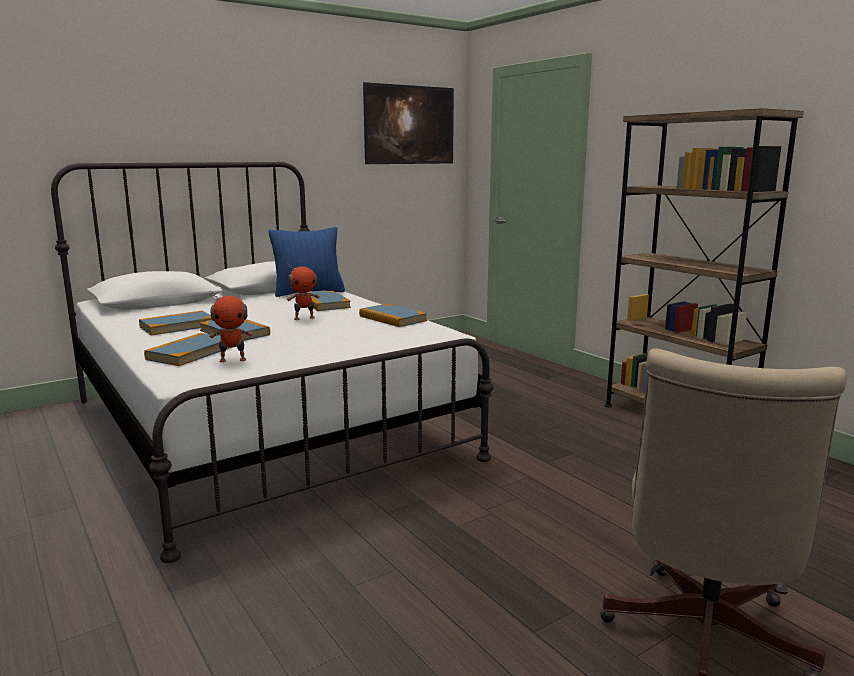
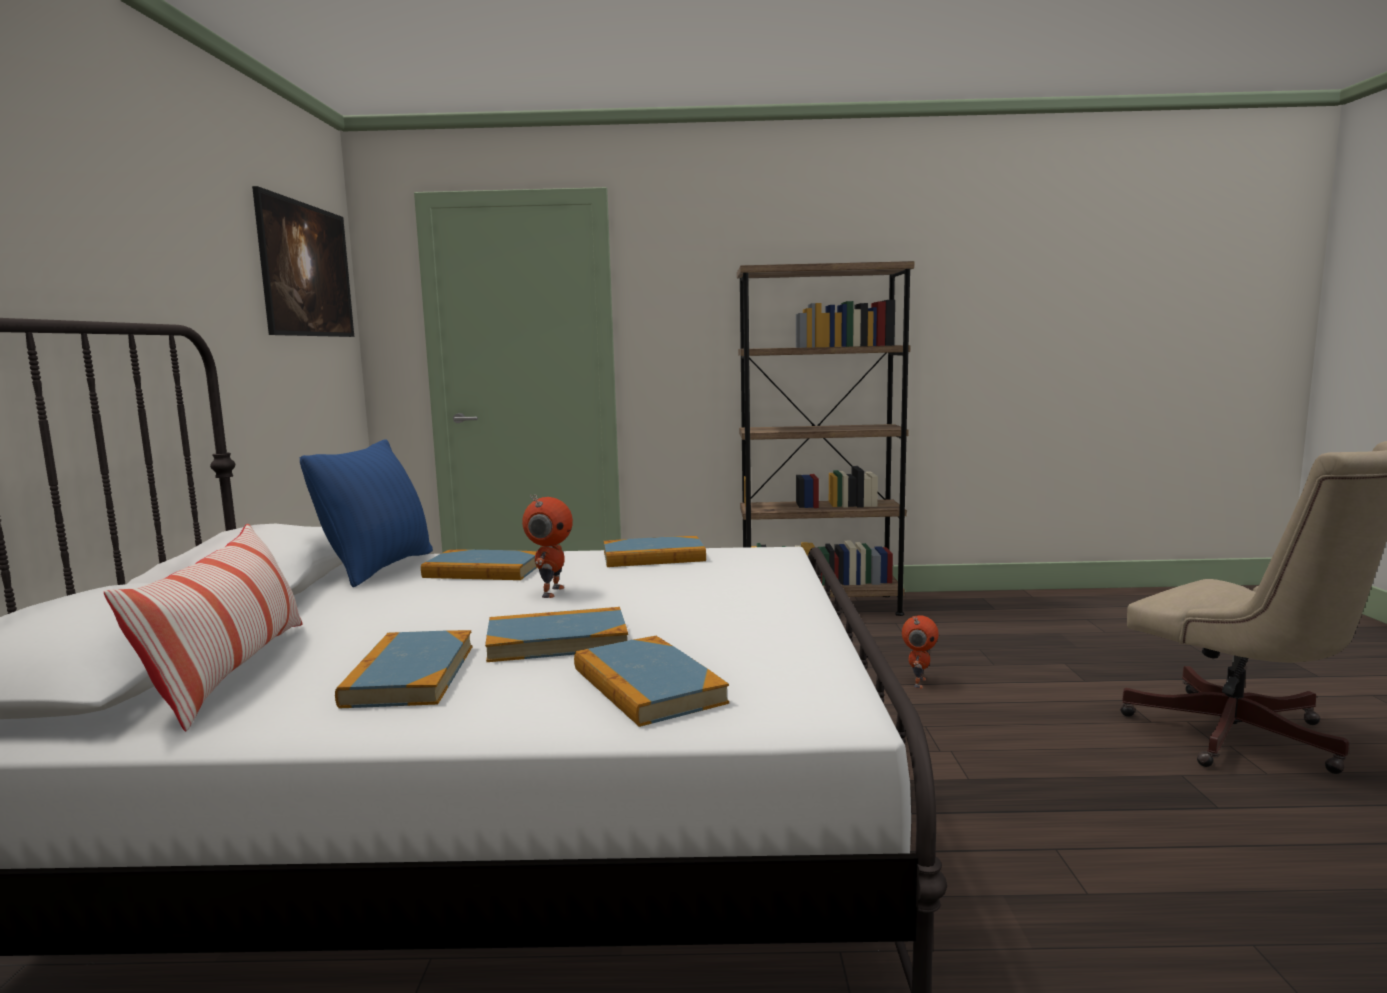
camera: 55 degrees left, 5 degrees down
(165, 310) = (231, 671): none -> pillow
(233, 360) = (744, 662): toy robot -> toy robot (918, 682)

